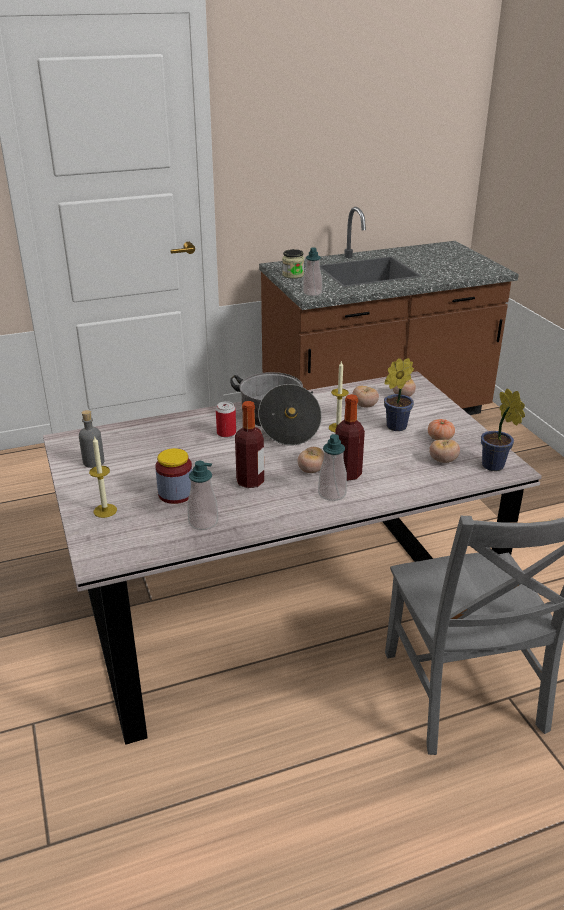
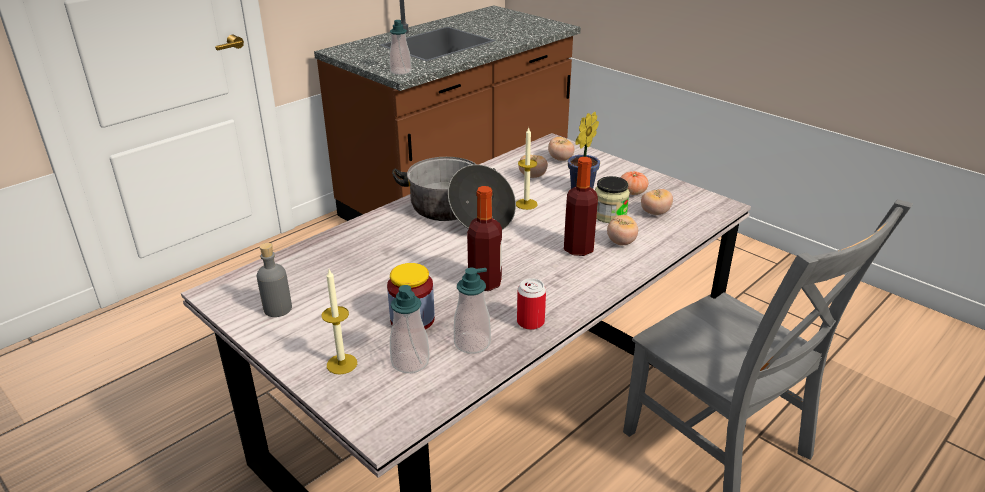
camera: 25 degrees left, 0 degrees up
(226, 433) = (412, 237): can -> can (530, 322)
(293, 275) = (363, 57): jar -> jar (609, 215)
(311, 470) = (538, 254): tomato -> tomato (621, 242)
(332, 493) = (581, 273): soap dispenser -> soap dispenser (410, 362)
(495, 467) = (706, 208): potted plant -> none

